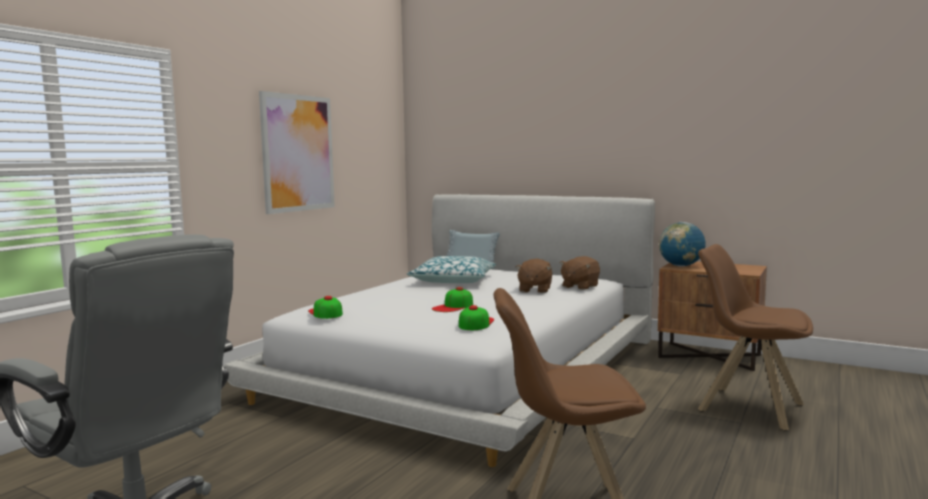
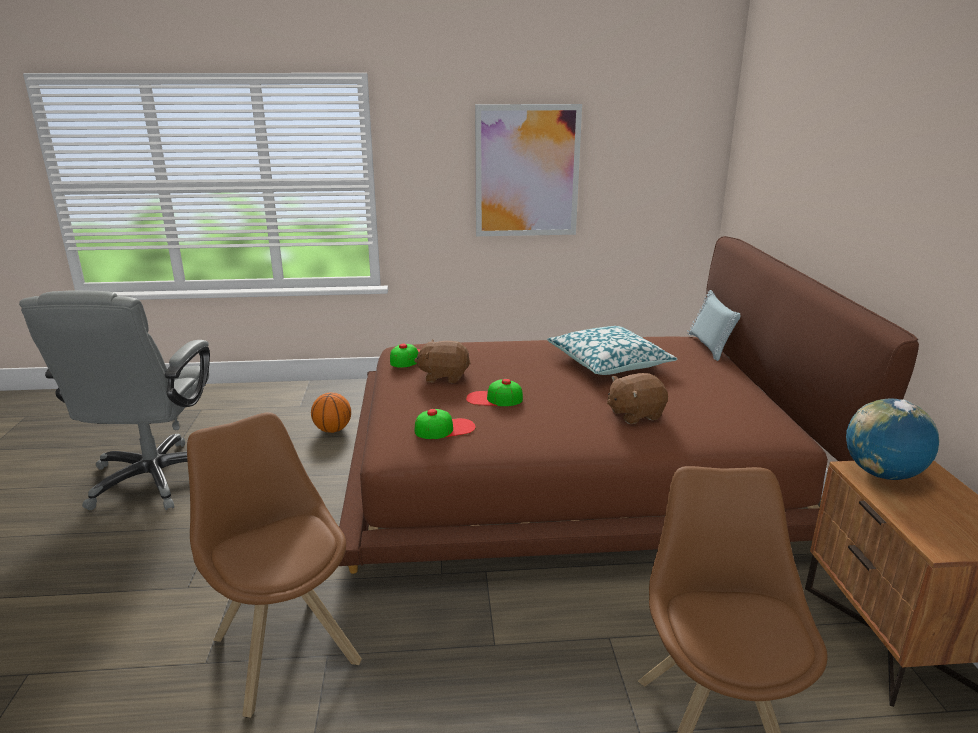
camera: 55 degrees right, 15 degrees up
(243, 427) = (332, 430): none -> basketball
(468, 367) = (574, 467): white bed -> brown bed
(579, 286) = (705, 434): brown plush toy -> brown plush toy (444, 376)

